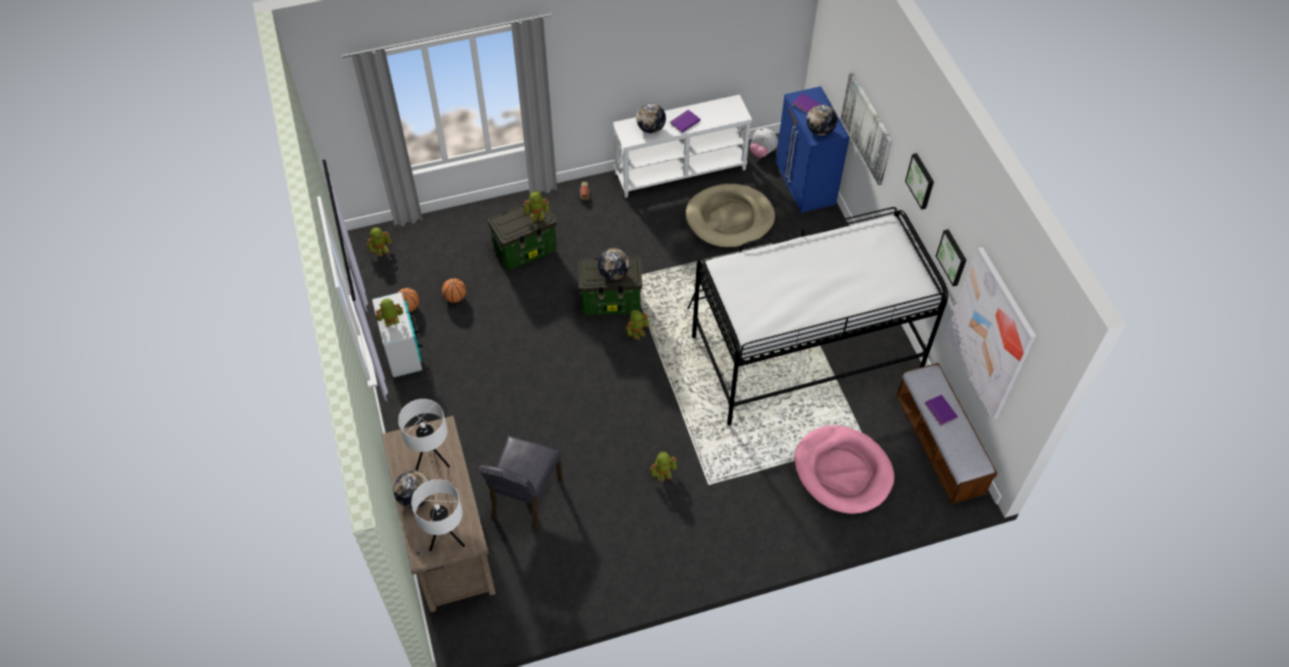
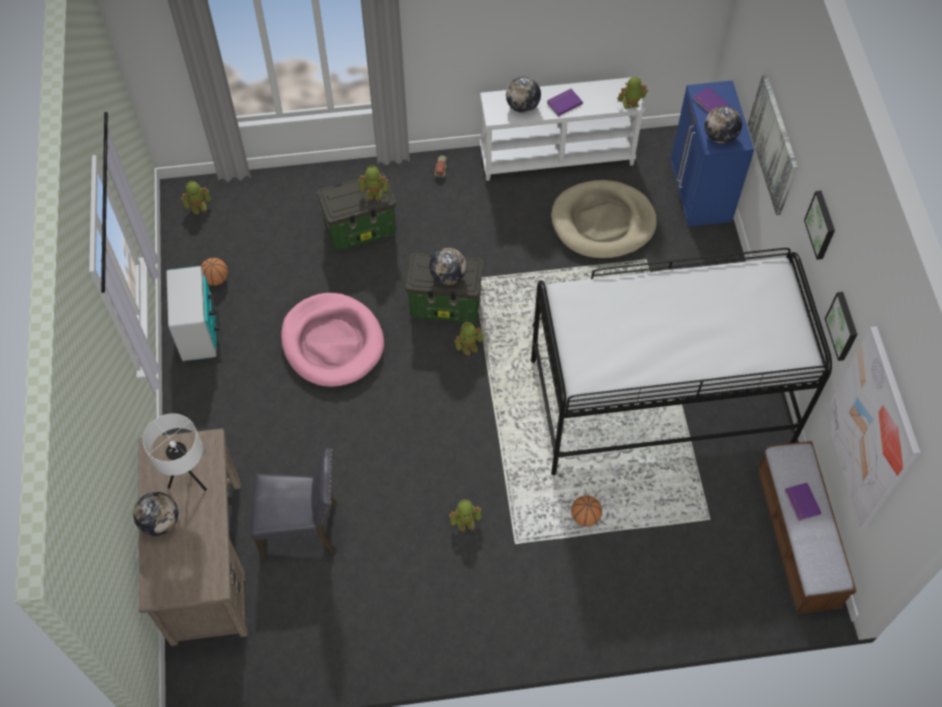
camera: 10 degrees right, 5 degrees up
(391, 322) = (182, 300): toy robot -> toy robot (630, 105)
(444, 540) = (183, 579): white table lamp -> none
(455, 297) = (270, 275): basketball -> basketball (585, 517)
(525, 499) = (302, 528): grey chair -> grey chair turned 120 degrees counterclockwise
(762, 152) = (657, 146): plush toy -> none
(842, 472) = (675, 552): pink dog bed -> pink dog bed (332, 342)

